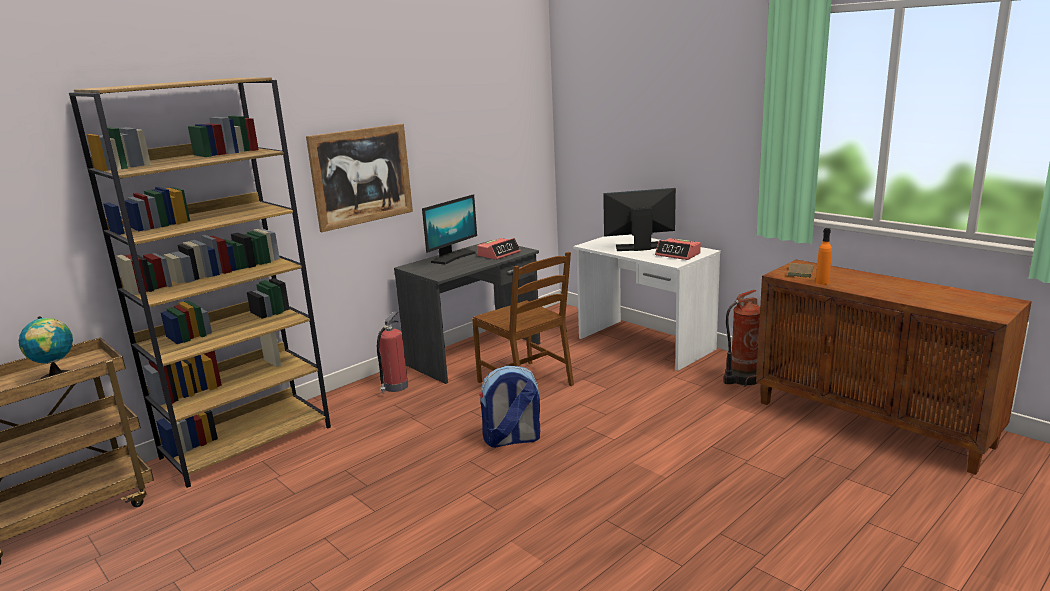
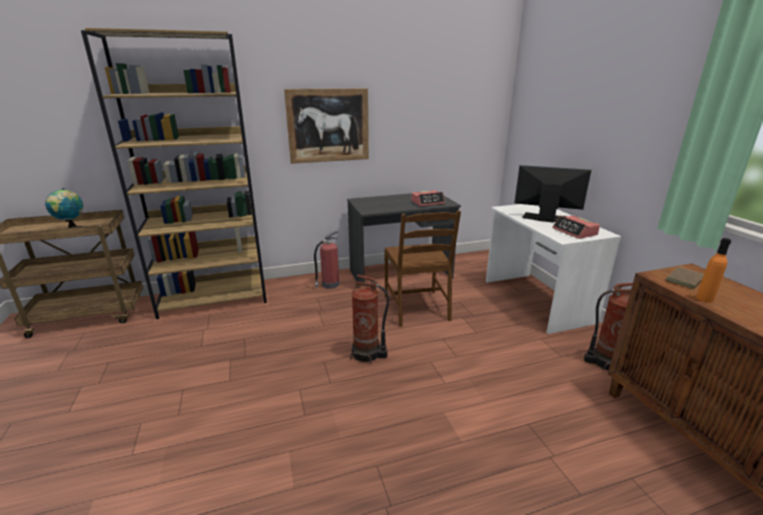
camera: 25 degrees right, 5 degrees up
(452, 257) = (393, 198): monitor -> none
(512, 440) = (367, 354): backpack -> fire extinguisher

